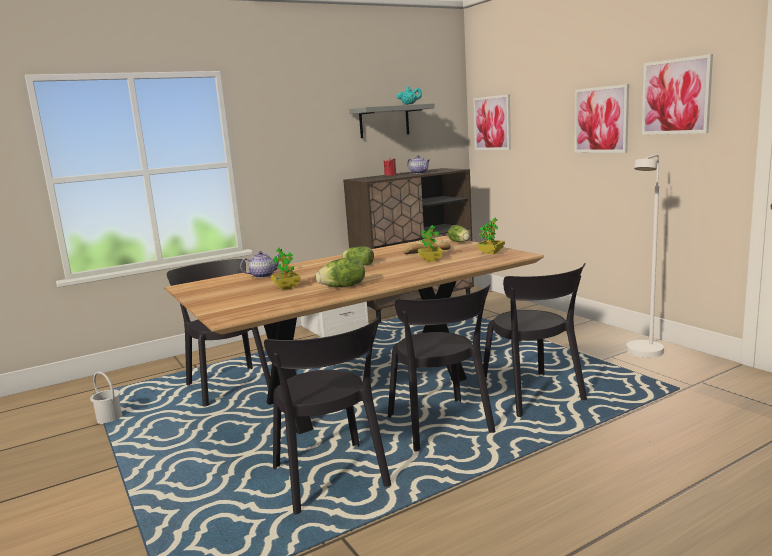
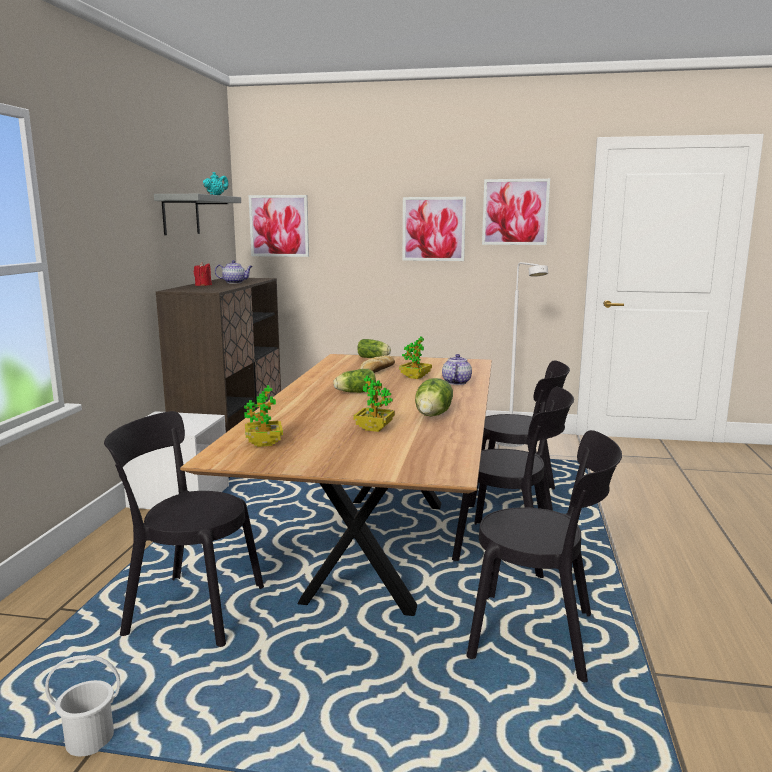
camera: 50 degrees left, 0 degrees up
(263, 275) = (284, 423): teapot -> teapot (456, 382)
(491, 253) = (442, 363): potted plant -> potted plant (264, 443)

